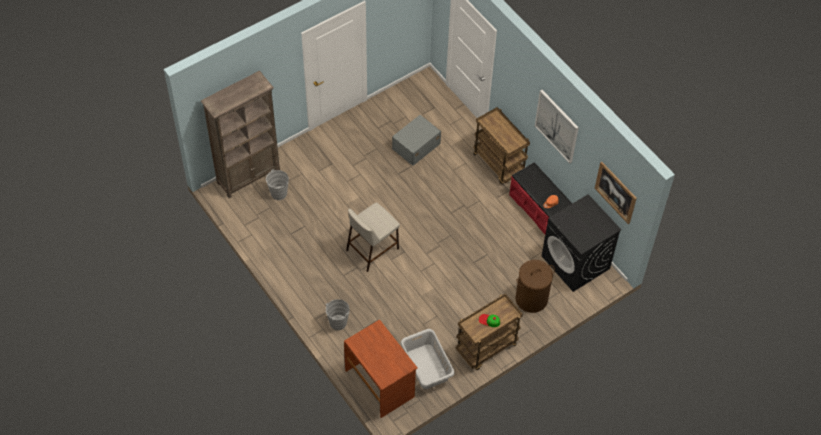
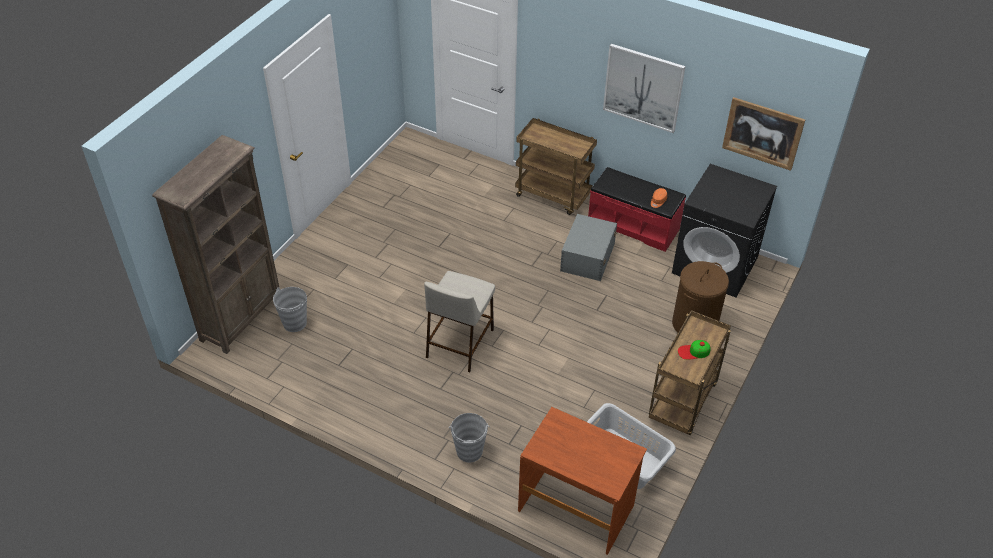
camera: 25 degrees left, 10 degrees down
(415, 146) = (442, 211): grey storage box -> grey storage box (587, 257)

